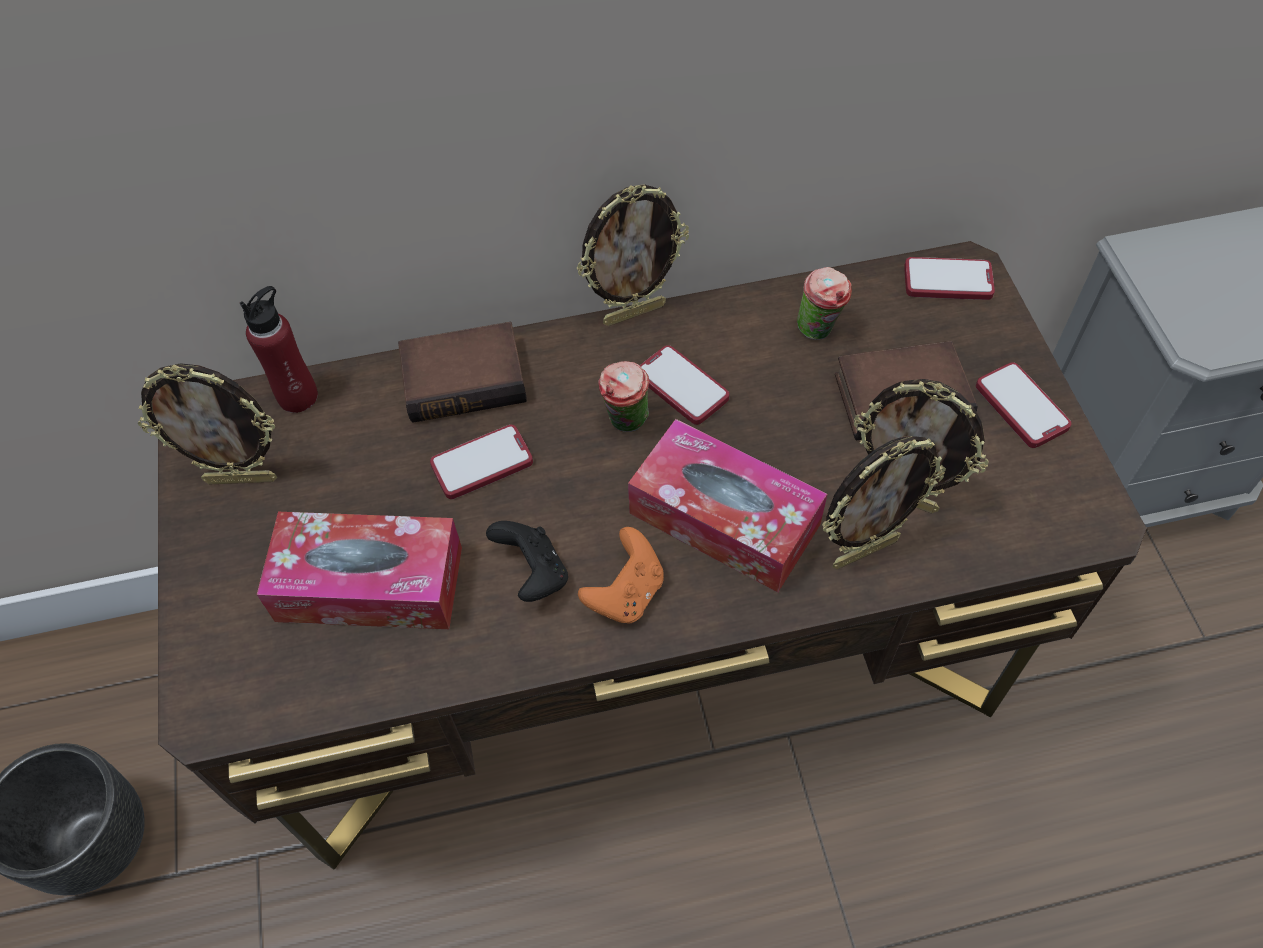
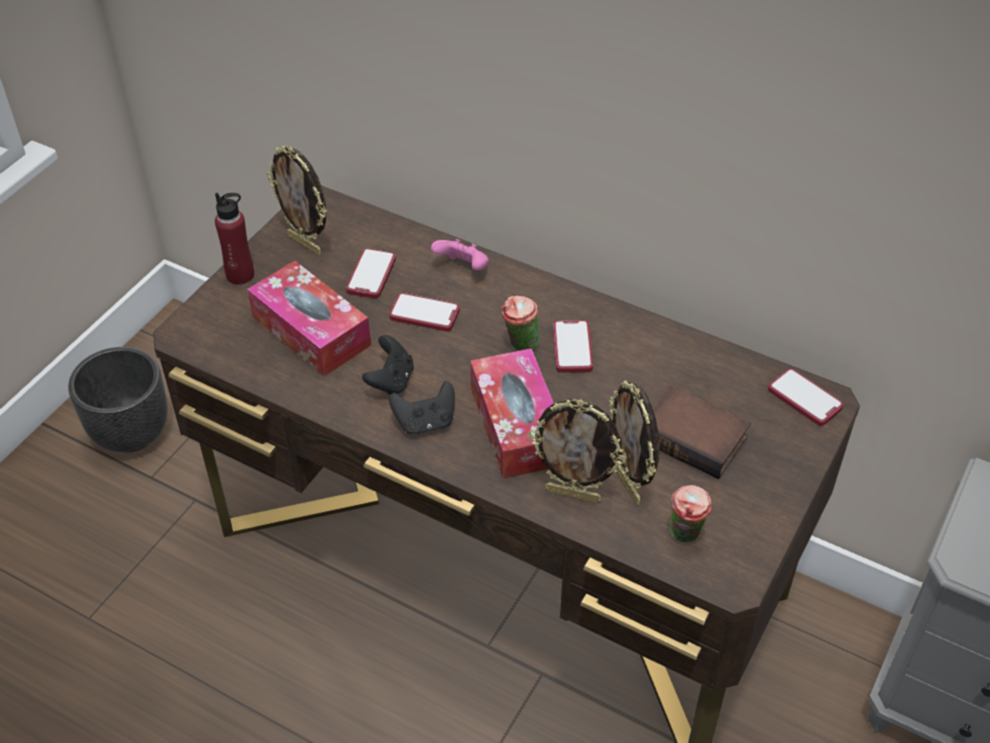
camera: 40 degrees right, 10 degrees down
(298, 396) = (372, 224): red bottle -> red bottle (240, 275)
(465, 377) = (463, 268): book -> pink game controller
(626, 593) = (425, 422): orange game controller -> black game controller
(634, 313) = (590, 294): picture frame -> none
(819, 331) = (687, 373): cup -> cup (685, 536)
(1021, 407) = (763, 493): phone -> phone (371, 275)

